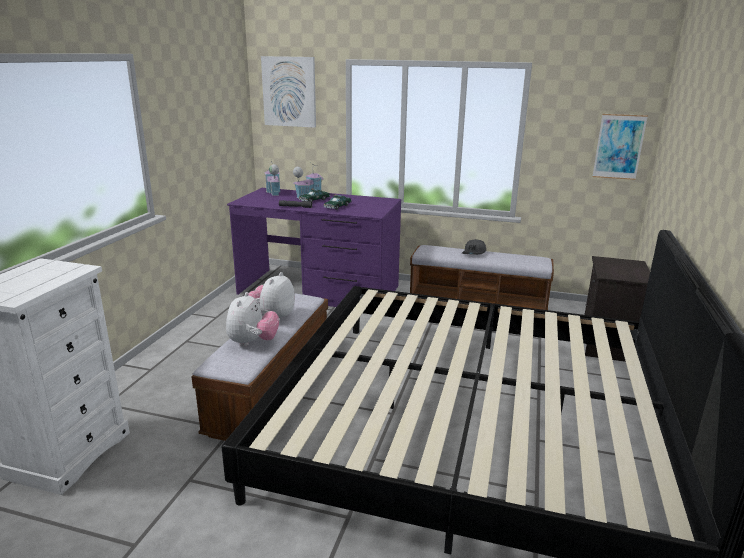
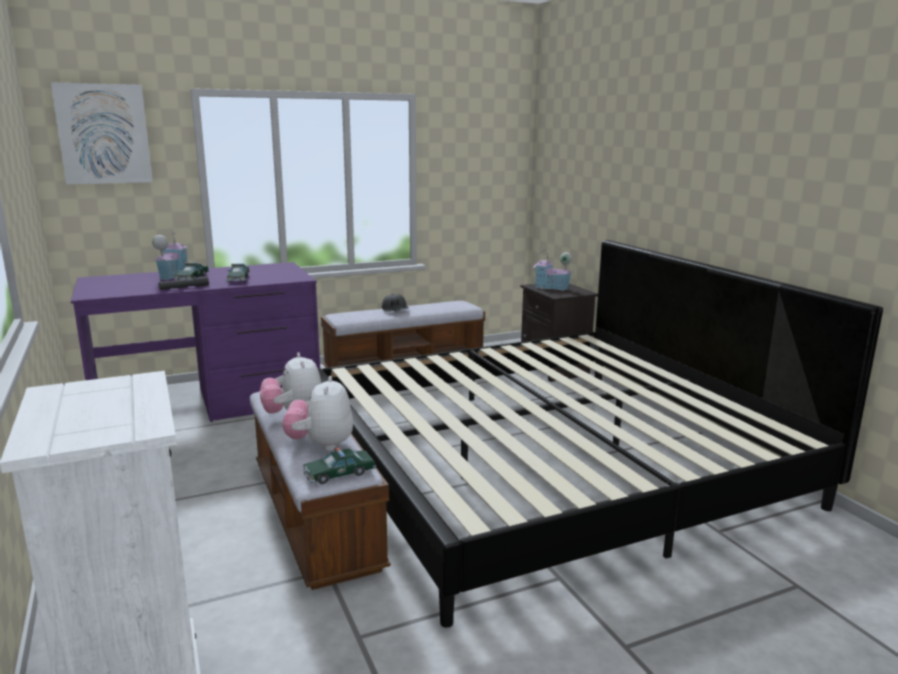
camera: 40 degrees left, 5 degrees down
(228, 366) = (339, 474): none -> toy car
(253, 342) = (321, 445): plush toy -> plush toy turned 150 degrees counterclockwise
(273, 192) = (112, 279): toy house -> toy house (550, 287)
(619, 147) = (502, 177): picture -> none

